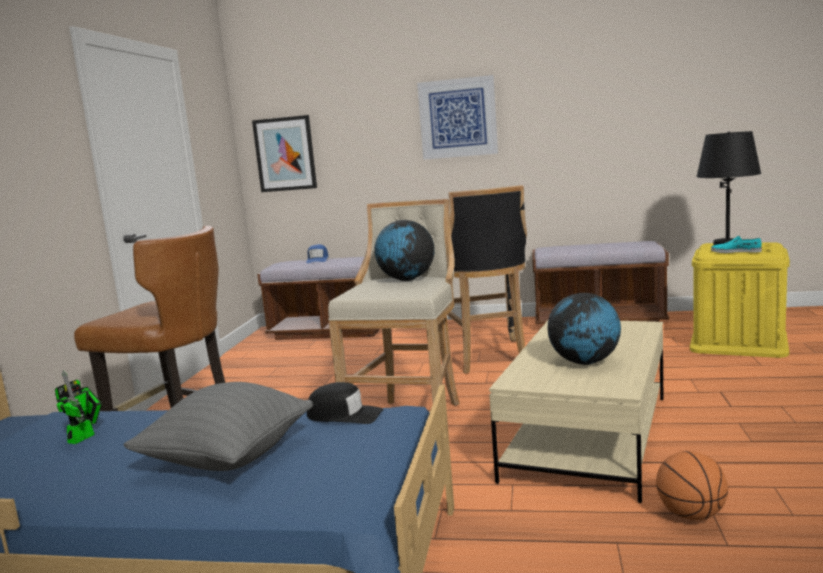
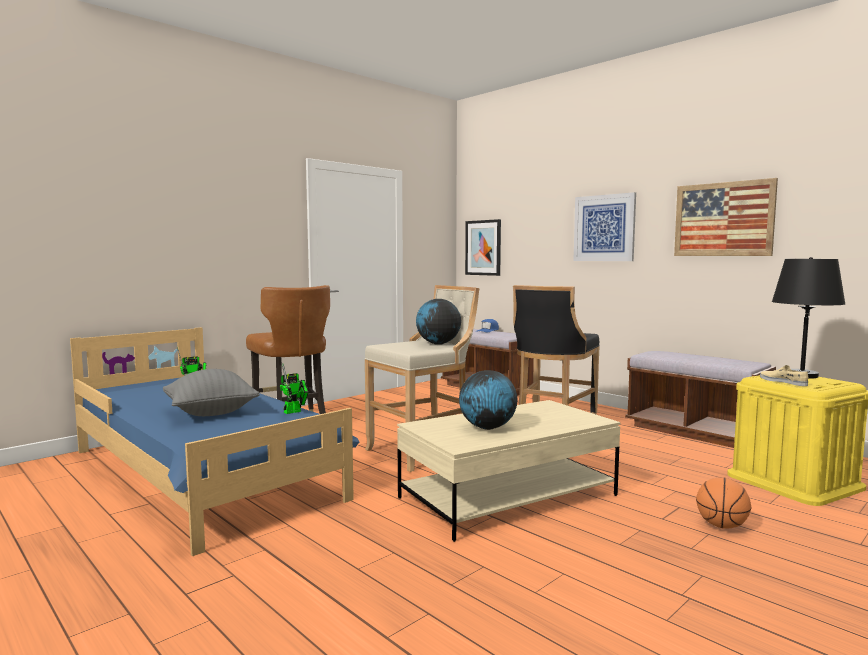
camera: 35 degrees right, 5 degrees down
(344, 415) = (295, 411): black cap -> toy robot
(593, 101) = (723, 219): none -> picture
(691, 515) = (467, 561): basketball -> basketball (721, 526)
(736, 251) = (783, 382): turquoise shoe -> beige shoe

